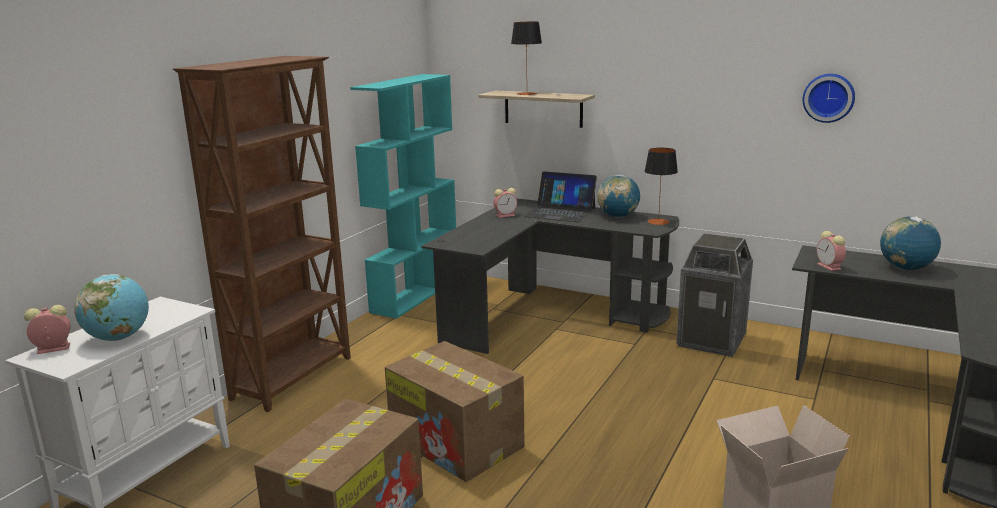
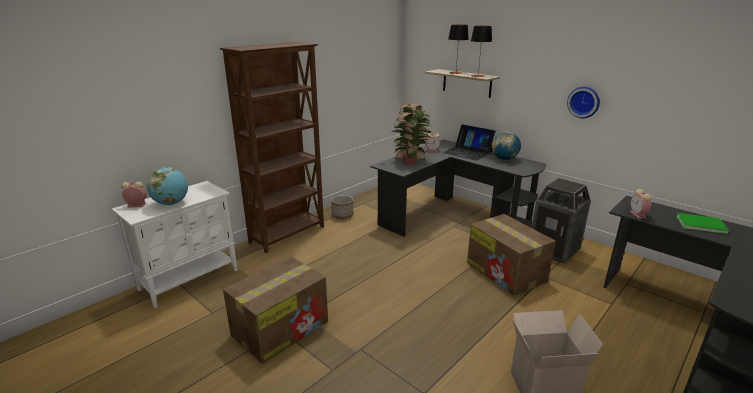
camera: 15 degrees right, 5 degrees up
(373, 336) = (342, 215): none -> planter
(415, 294) = (377, 192): turquoise bookcase -> none
(457, 442) = (362, 291): cardboard box -> cardboard box (506, 272)
(481, 233) = (410, 161): none -> potted plant
(658, 222) = (530, 166): table lamp -> table lamp (478, 76)
(828, 97) = (665, 91): wall clock -> wall clock (584, 102)
(905, 268) = (699, 224): globe -> green book

